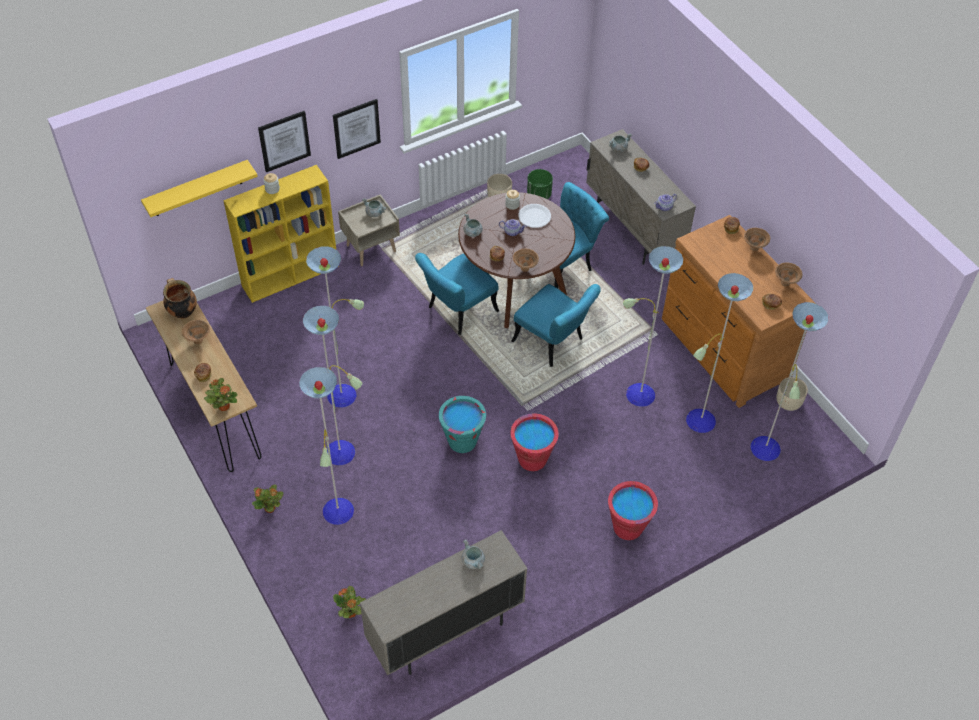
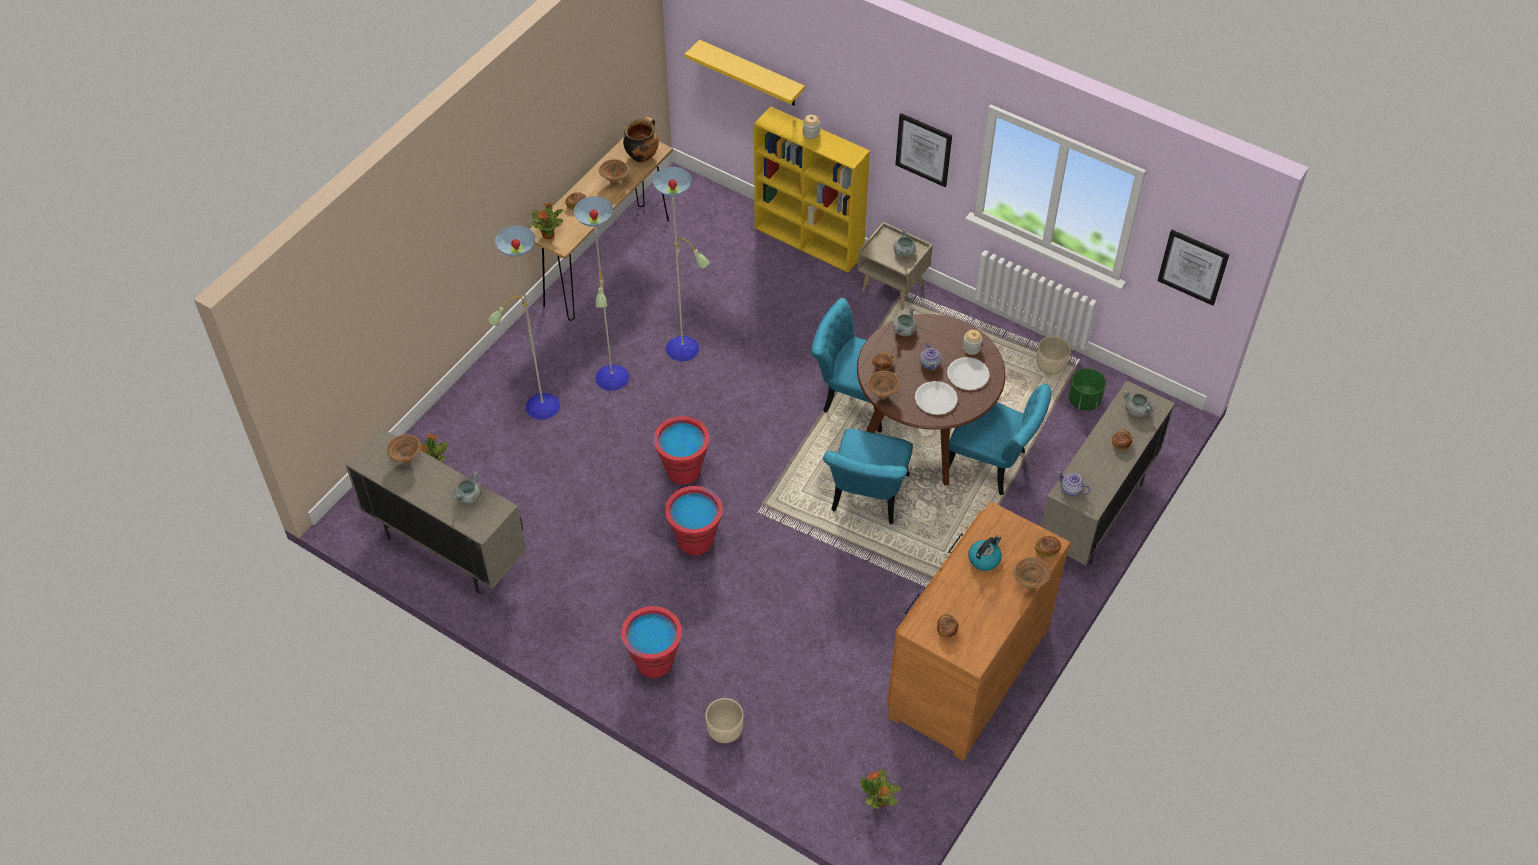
camera: 65 degrees right, 0 degrees up
(270, 508) = (518, 354): potted plant -> potted plant (878, 802)
(284, 141) = (845, 98): picture -> picture (1193, 267)
(462, 441) = (683, 471): turquoise bucket -> red bucket
(545, 242) = (935, 399): none -> white plate
(699, 422) = (841, 684): floor lamp -> none
(722, 261) = (984, 558): none -> kettle
(785, 283) = (992, 635): brown bowl -> brown bowl (407, 460)
(788, 403) = (928, 770): beige planter -> beige planter (724, 731)

